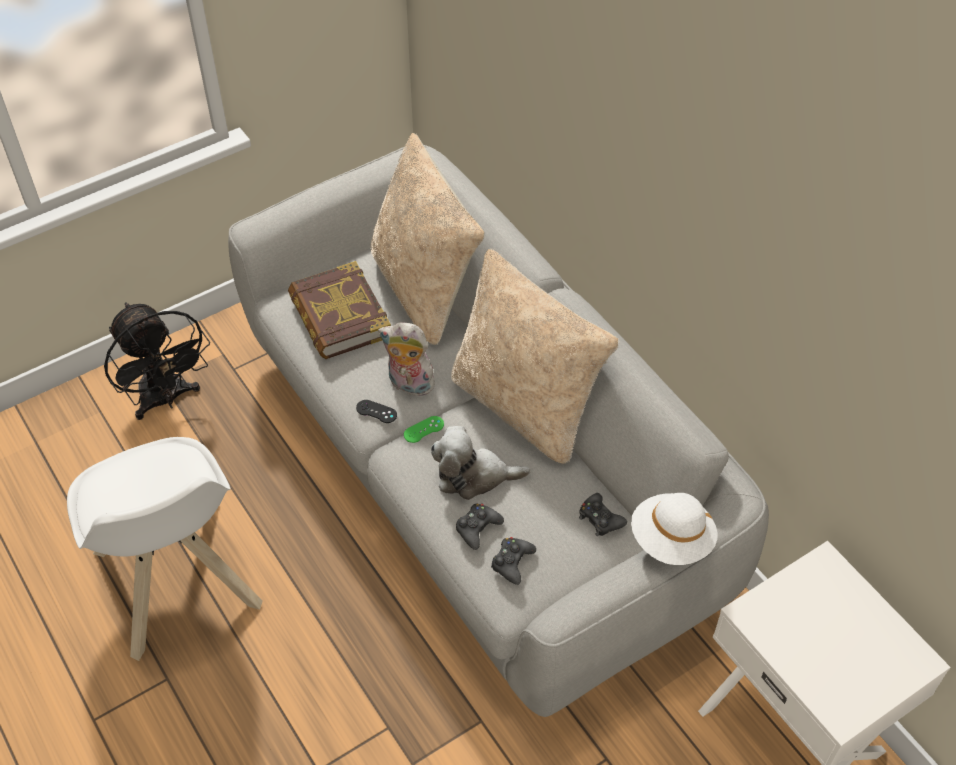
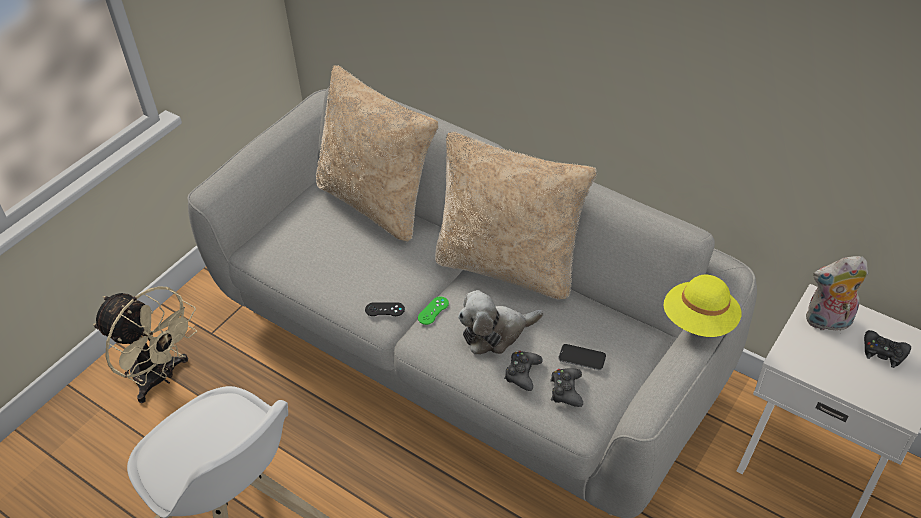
camera: 20 degrees left, 5 degrees down
(166, 399) = (160, 378): black fan -> beige fan
(339, 317) = (313, 245): book -> none
(408, 385) = (401, 280): plush toy -> plush toy (827, 322)
(547, 533) = (582, 357): none -> phone
(600, 519) = (617, 332): black game controller -> black game controller (883, 352)
(671, 540) = (699, 321): white hat -> yellow hat

